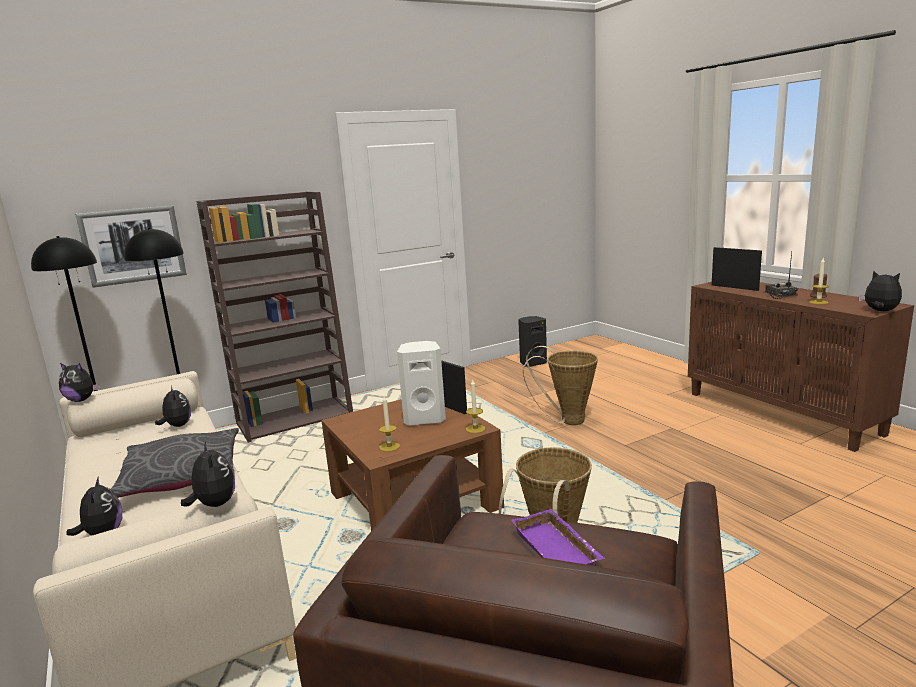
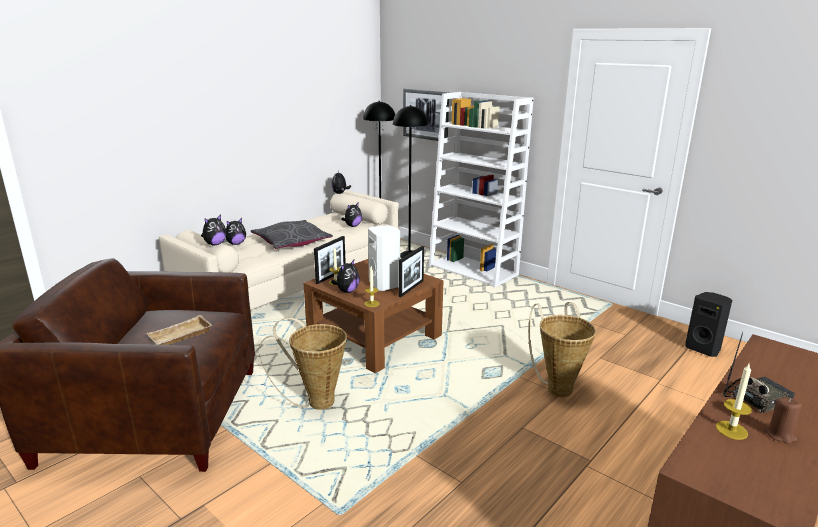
camera: 70 degrees right, 5 degrees up
(296, 419) = (474, 271): brown bookcase -> white bookcase
(558, 549) = (180, 336): purple tray -> beige tray
(734, 287) = (775, 365): picture frame -> picture frame (331, 276)
(879, 311) = (709, 484): plush toy -> plush toy (347, 291)

